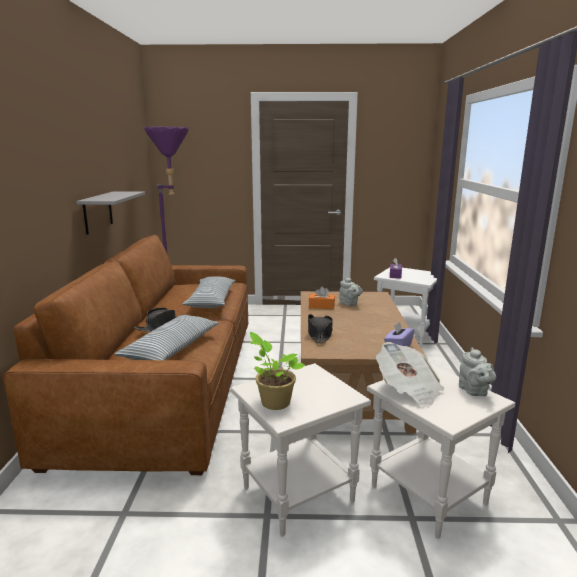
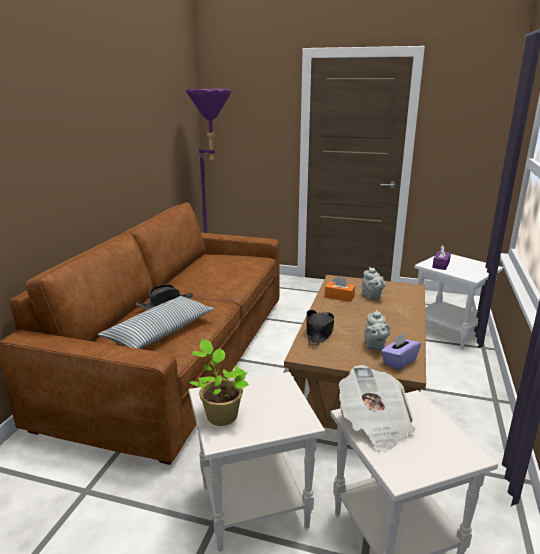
camera: 15 degrees right, 5 degrees up
(98, 212) = (124, 181): grey shelf -> none
(211, 300) = (228, 277): pillow -> none
(474, 391) = (453, 440): grey teapot -> grey teapot (374, 346)

